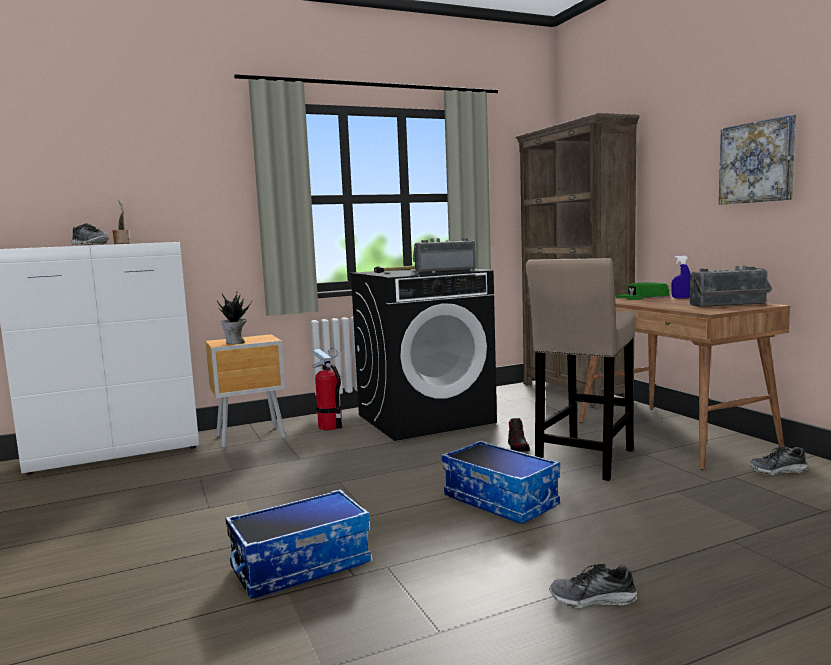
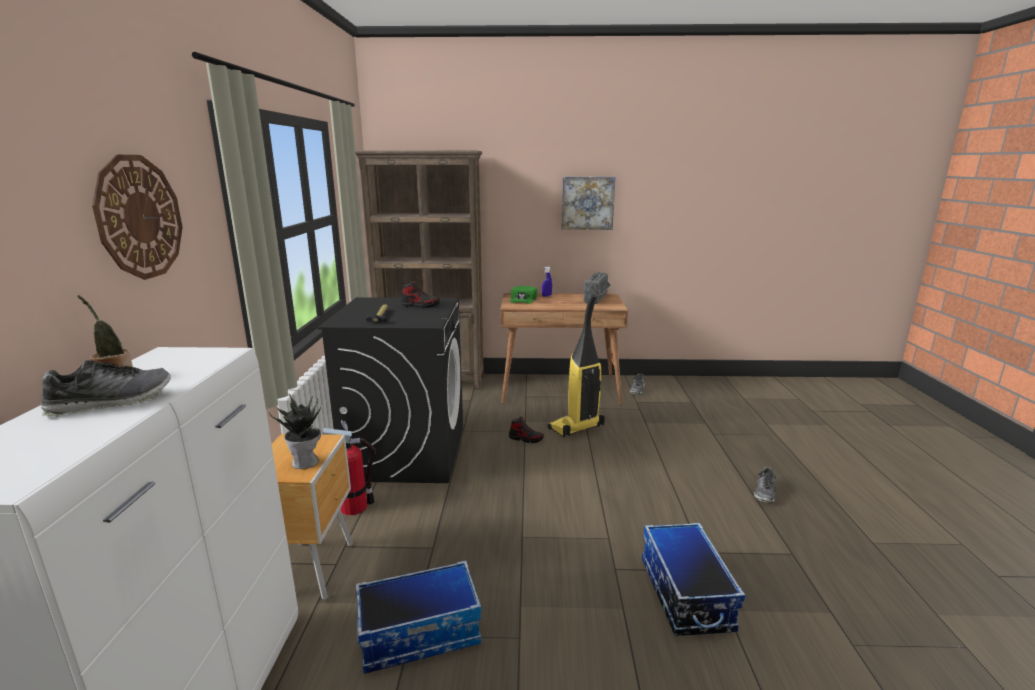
camera: 65 degrees left, 10 degrees up
(186, 170) = (139, 217): none -> wall clock
(444, 270) = (420, 306): radio -> shoe
(501, 501) = (620, 476): storage box -> storage box (420, 633)
(584, 461) = (576, 428): beige stool -> vacuum cleaner

